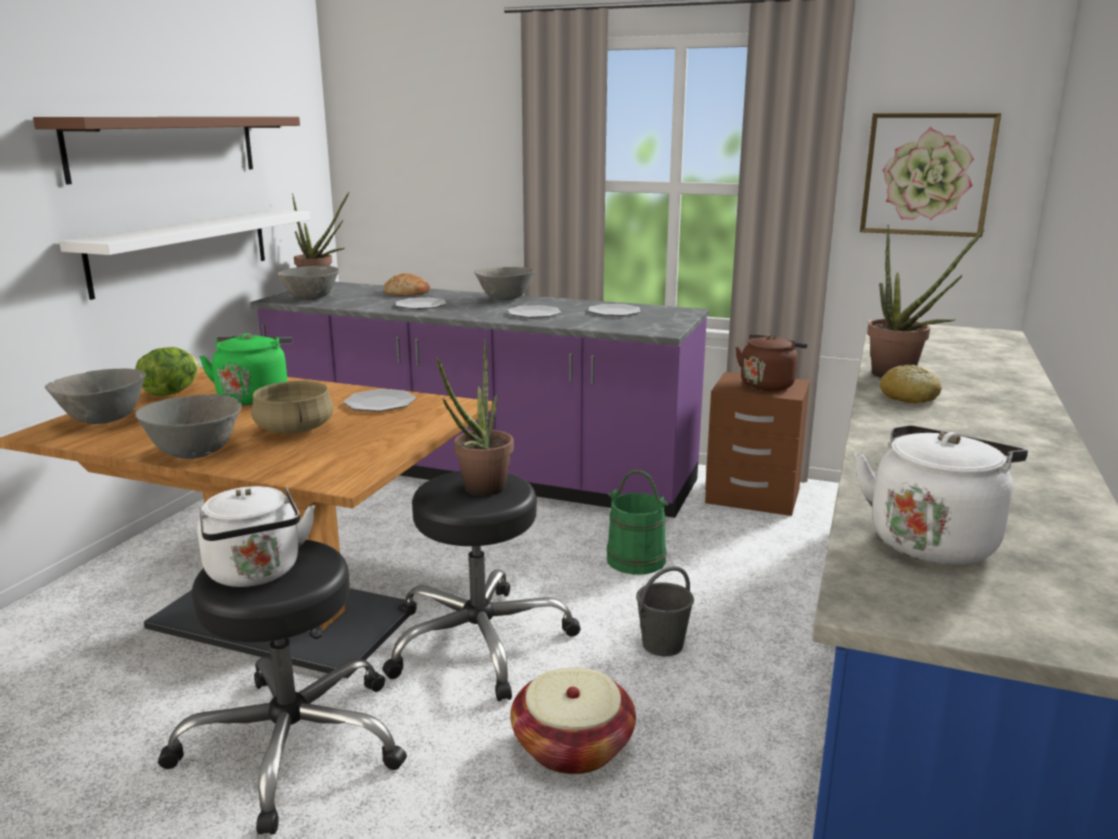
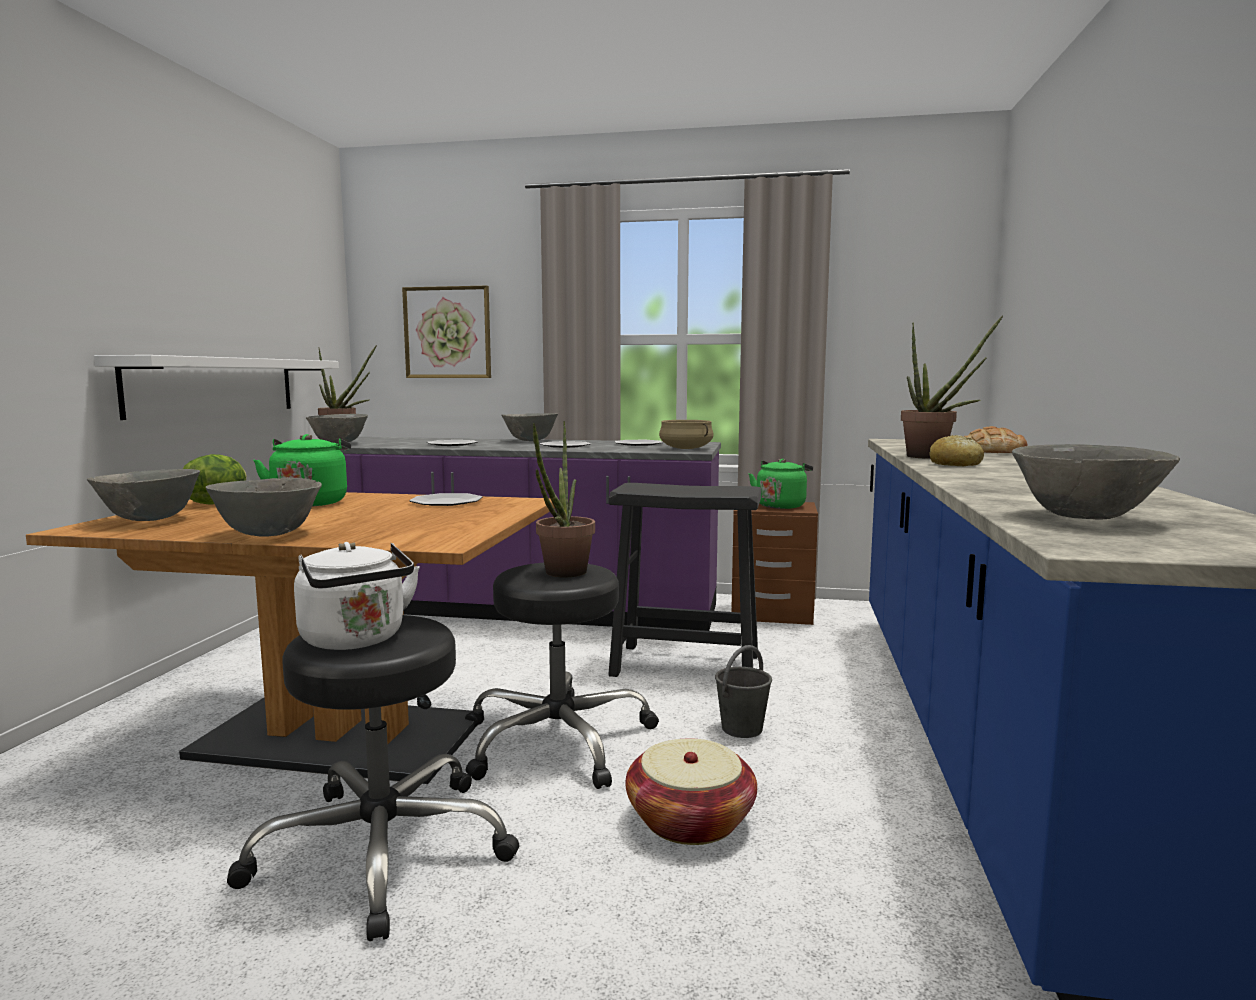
camera: 10 degrees left, 10 degrees down
(166, 146) = (204, 283): brown shelf -> none
(295, 429) = (369, 518): beige cooking pot -> beige cooking pot (686, 448)
(407, 292) = (432, 439): bread -> bread (991, 451)
(636, 559) = (686, 665): green bucket -> black stool
(768, 385) = (781, 505): brown kettle -> green kettle
(927, 174) = (898, 320): picture -> picture (447, 332)
(933, 541) = (1086, 518): white kettle -> grey bowl

